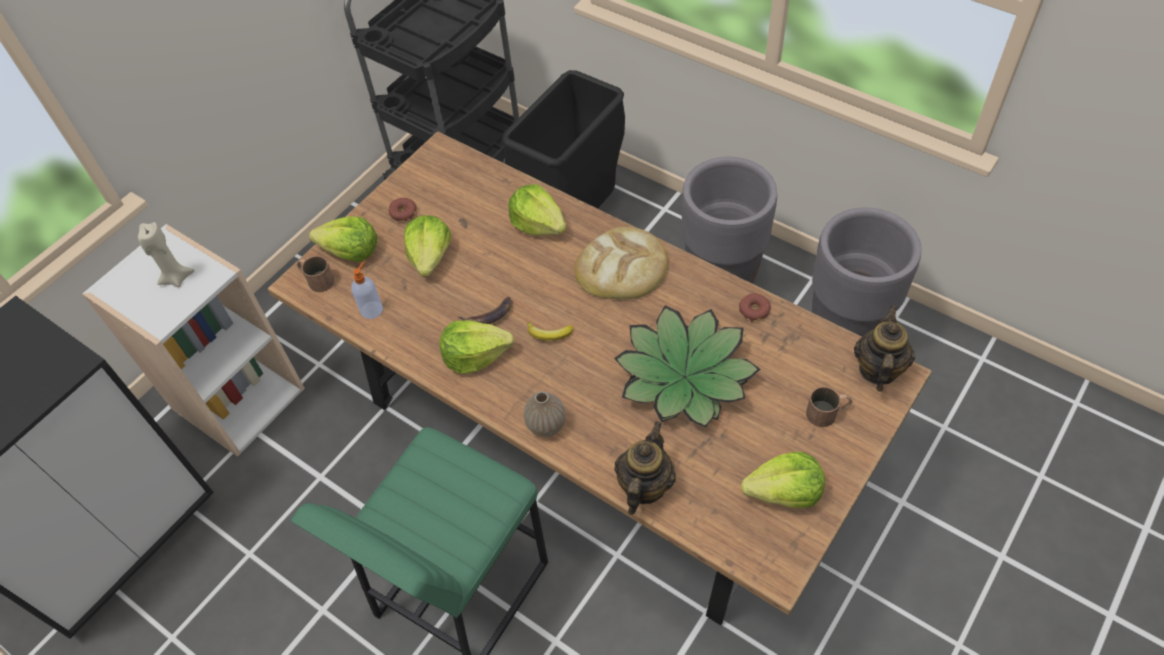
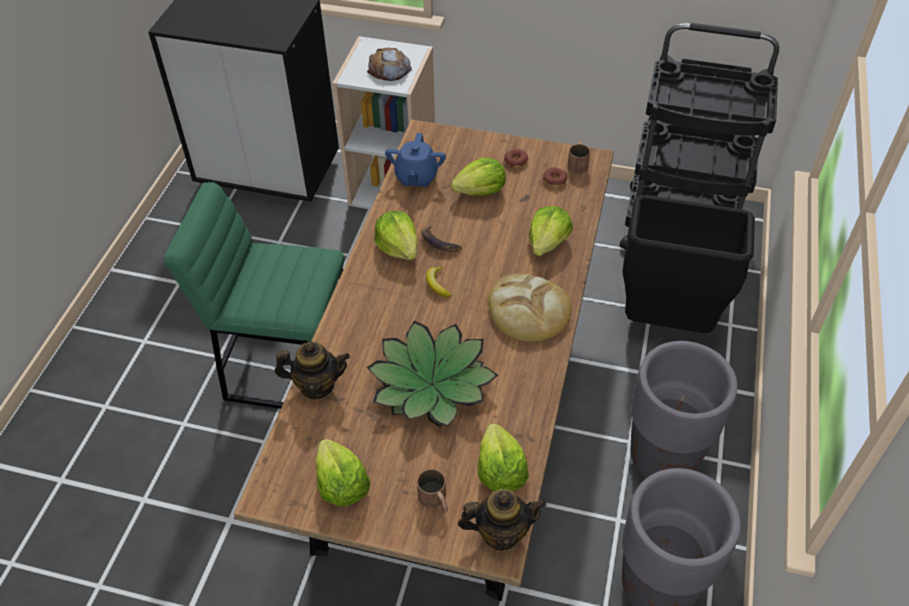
camera: 65 degrees right, 5 degrees down
(176, 278) = (389, 69): beige candle -> bread
(316, 279) = (429, 139): brown mug -> brown mug (578, 163)
(351, 252) = (463, 147): lettuce -> lettuce (500, 471)
(372, 309) = (416, 177): soap dispenser -> blue teapot
(546, 425) = (351, 308): vase -> none
(754, 310) = (526, 417): donut -> donut (554, 180)

